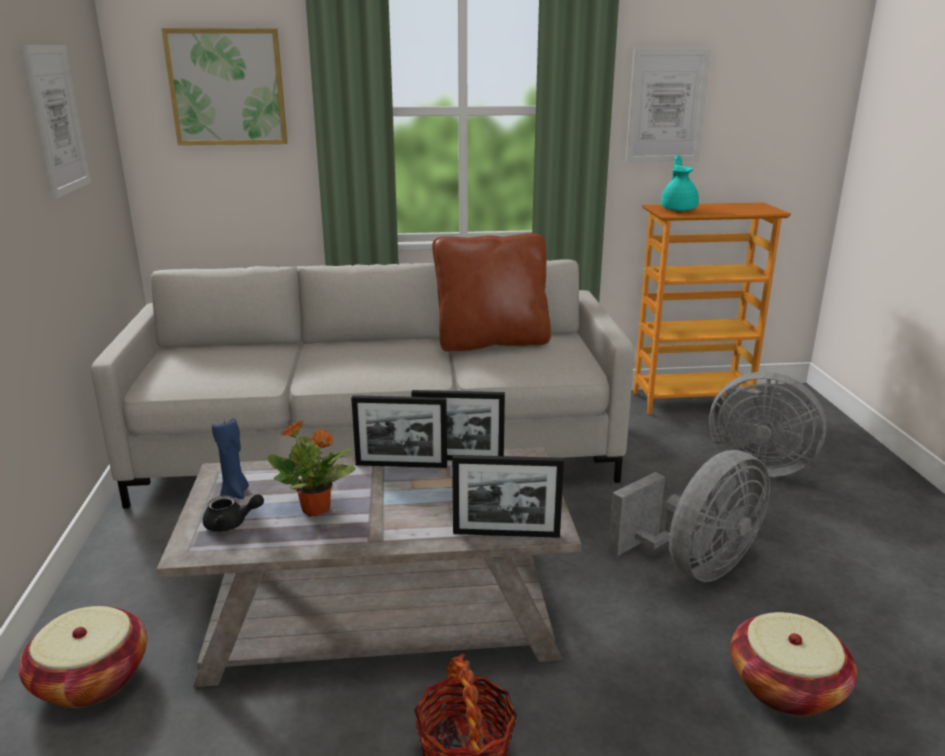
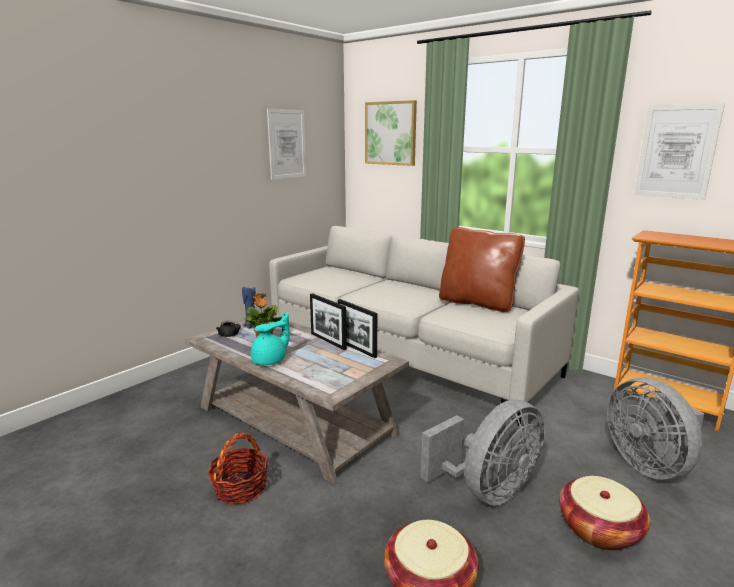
camera: 45 degrees right, 5 degrees down
(91, 679) = (181, 387): basket -> basket (599, 529)
(506, 534) = (310, 385): picture frame -> none
(678, 209) = (664, 236): turquoise teapot -> turquoise teapot (270, 360)
(694, 565) = (488, 490): grey fan -> grey fan turned 45 degrees counterclockwise

